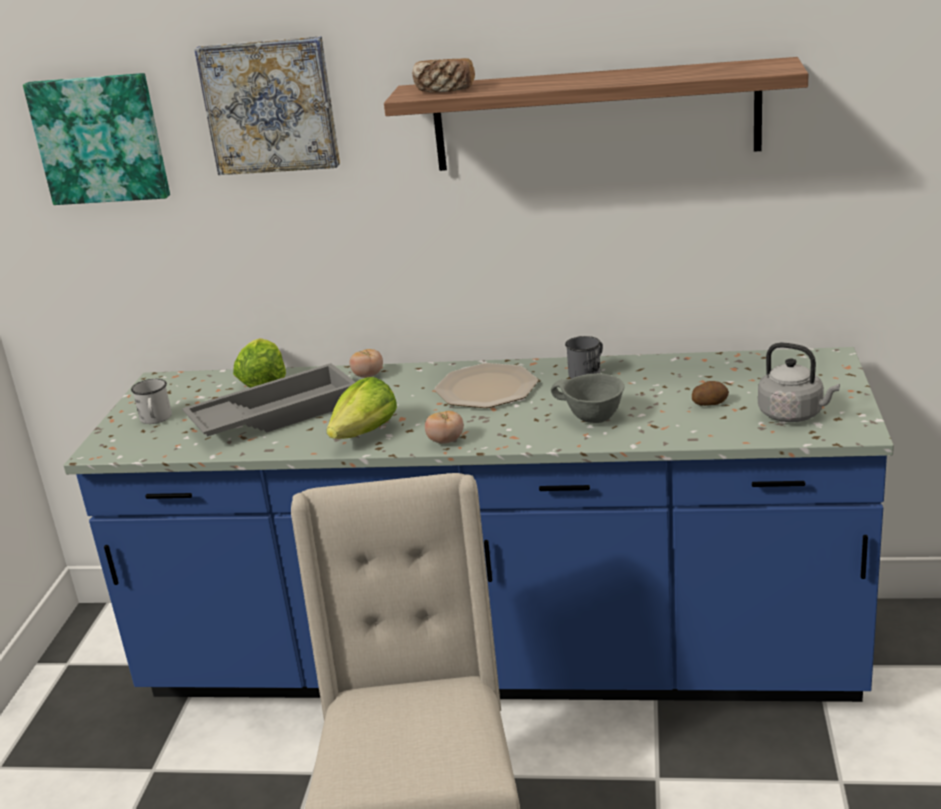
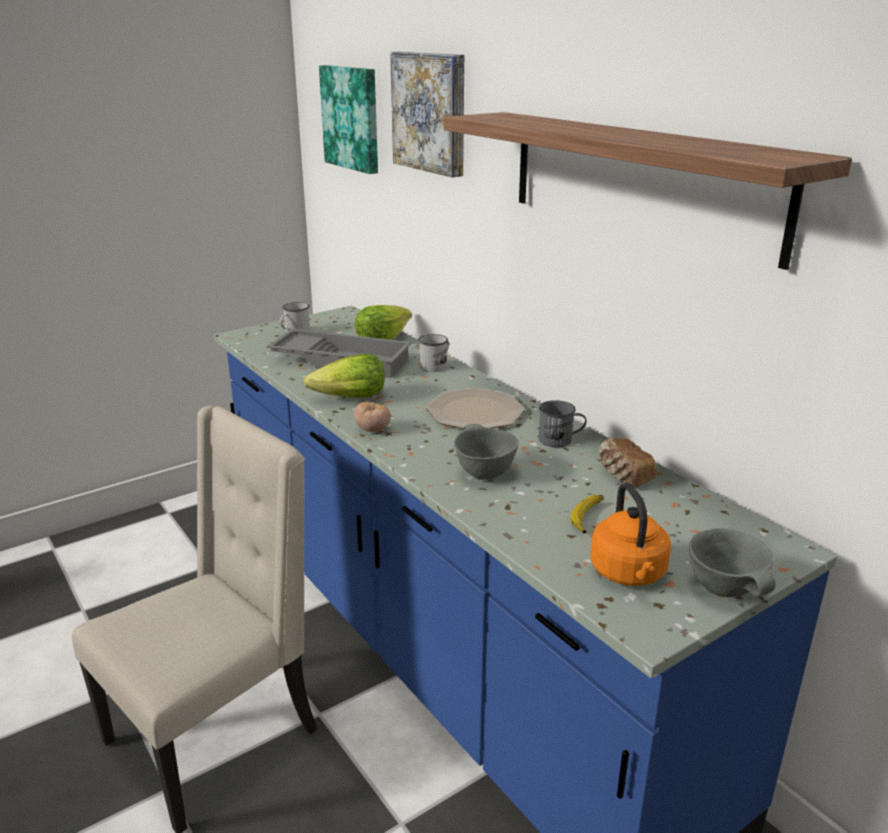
camera: 45 degrees right, 0 degrees up
(368, 376) = (436, 365): tomato -> white mug
(445, 90) = (502, 118): bread -> bread (623, 475)
(709, 403) = (587, 518): potato -> banana
(794, 415) = (629, 574): grey kettle -> orange kettle
(847, 392) = (727, 589): none -> grey bowl

